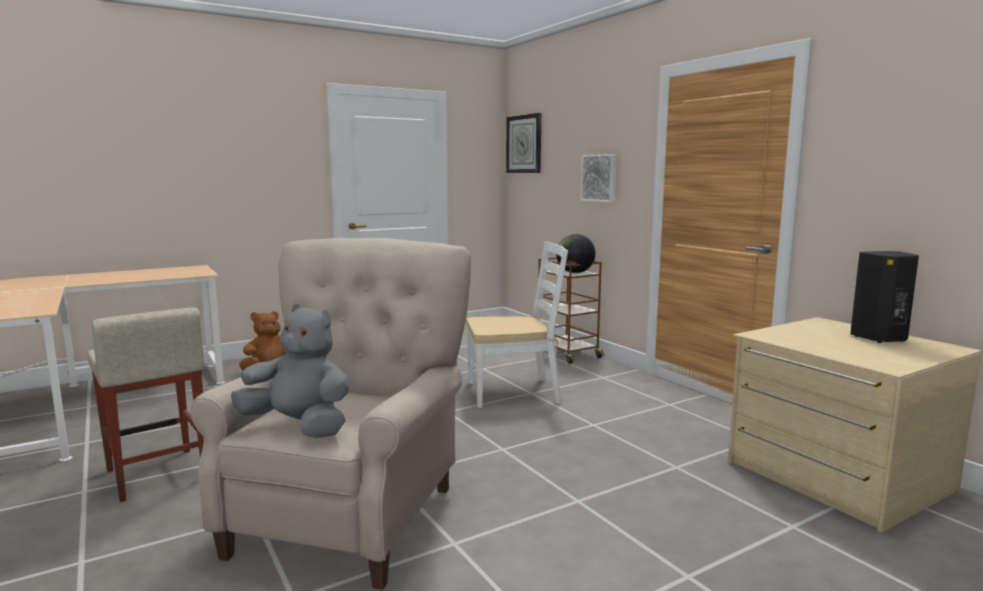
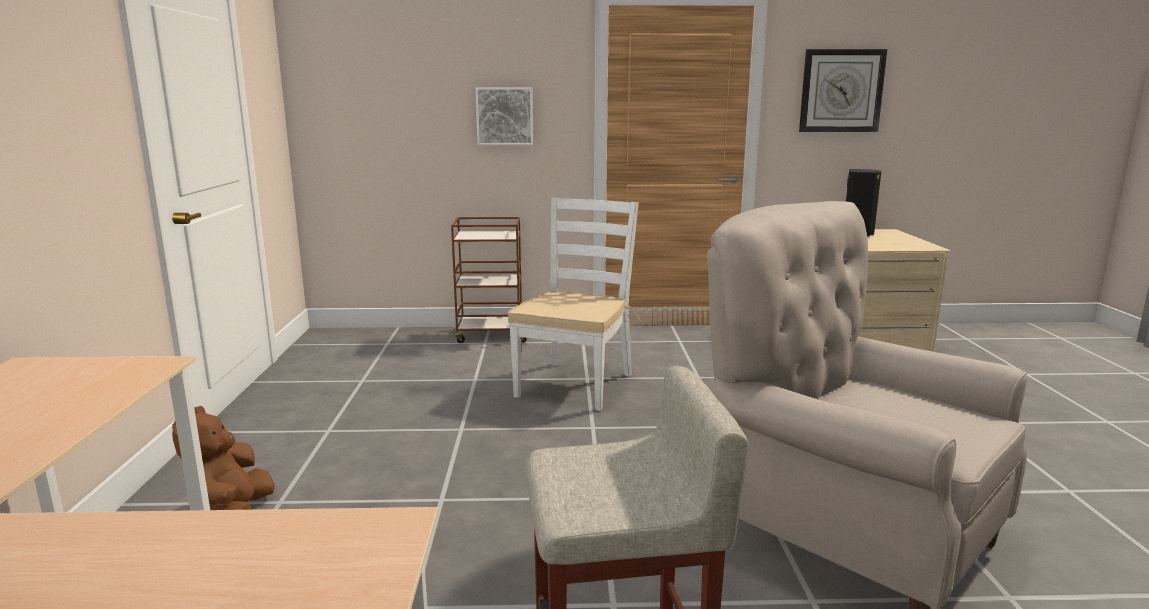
camera: 60 degrees left, 5 degrees up
(299, 427) = (947, 431): grey plush toy -> none
(524, 144) = (337, 68): wall clock -> wall clock (841, 91)
(575, 272) = (499, 234): globe -> none

